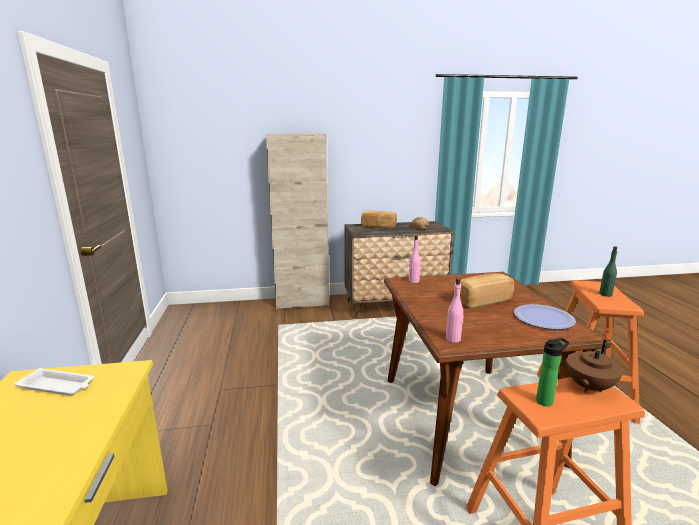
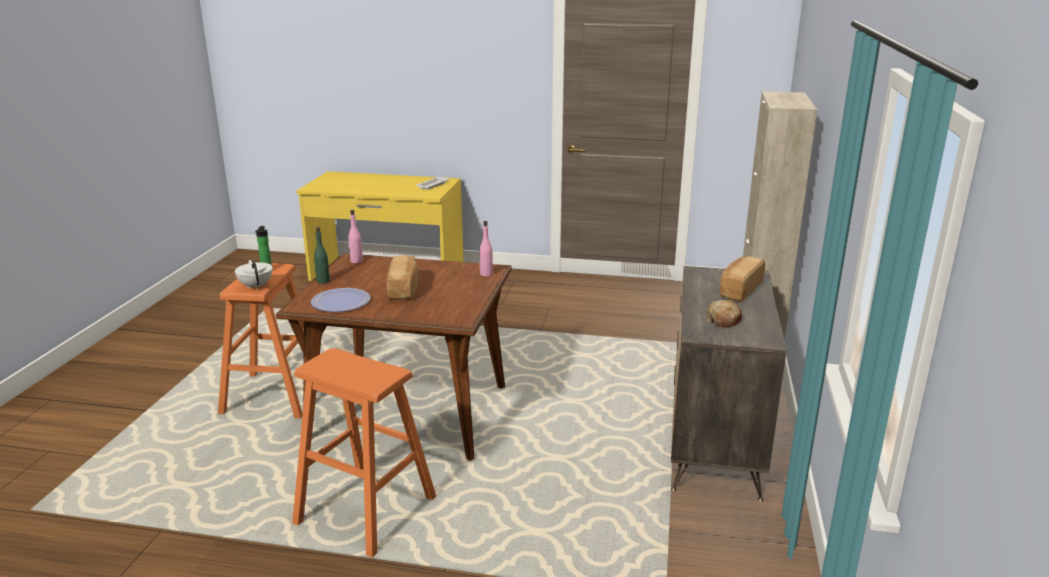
camera: 110 degrees right, 5 degrees up
(588, 387) = (256, 286): brown teapot -> white teapot
(605, 294) = (351, 370): green bottle -> green bottle (323, 281)

